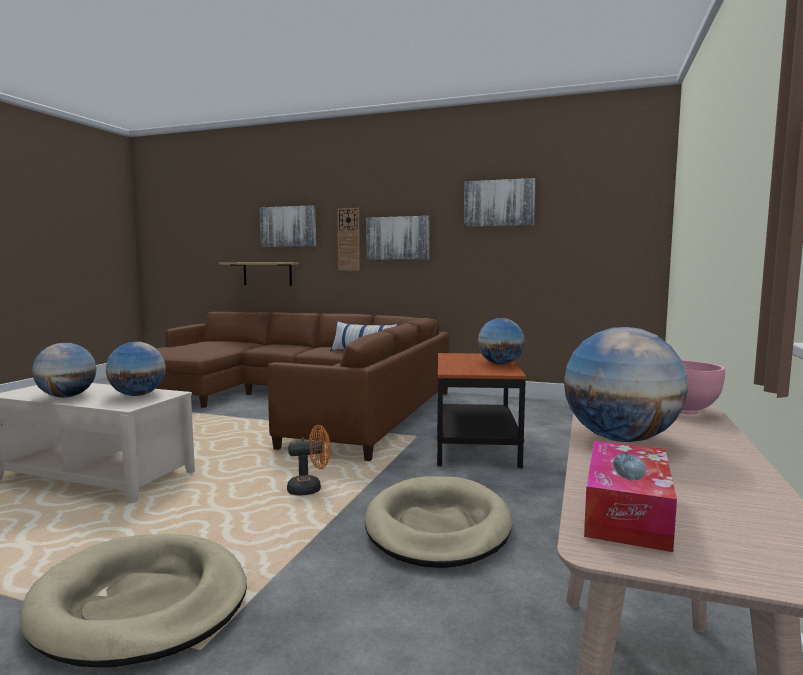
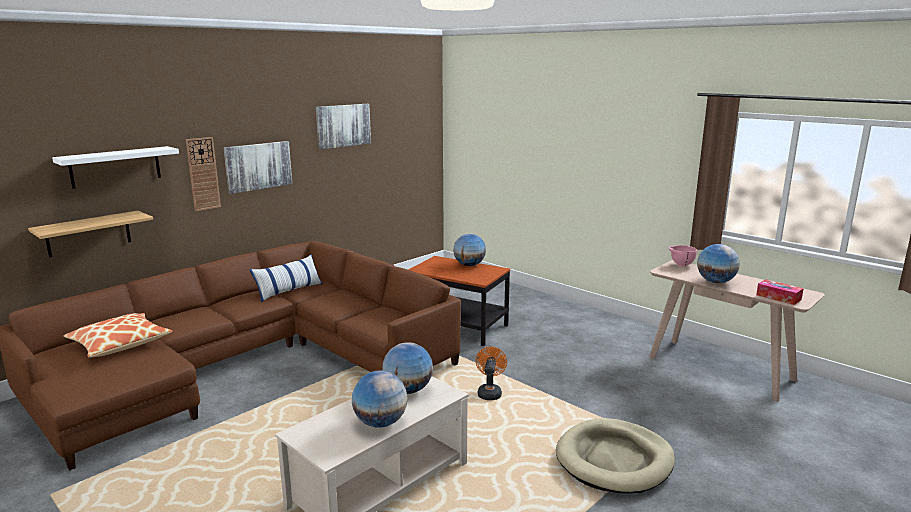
camera: 65 degrees left, 10 degrees up
(222, 344) = (120, 344): none -> pillow
(288, 226) = (115, 167): picture -> white shelf
(437, 527) = (570, 366): beige dog bed -> none

